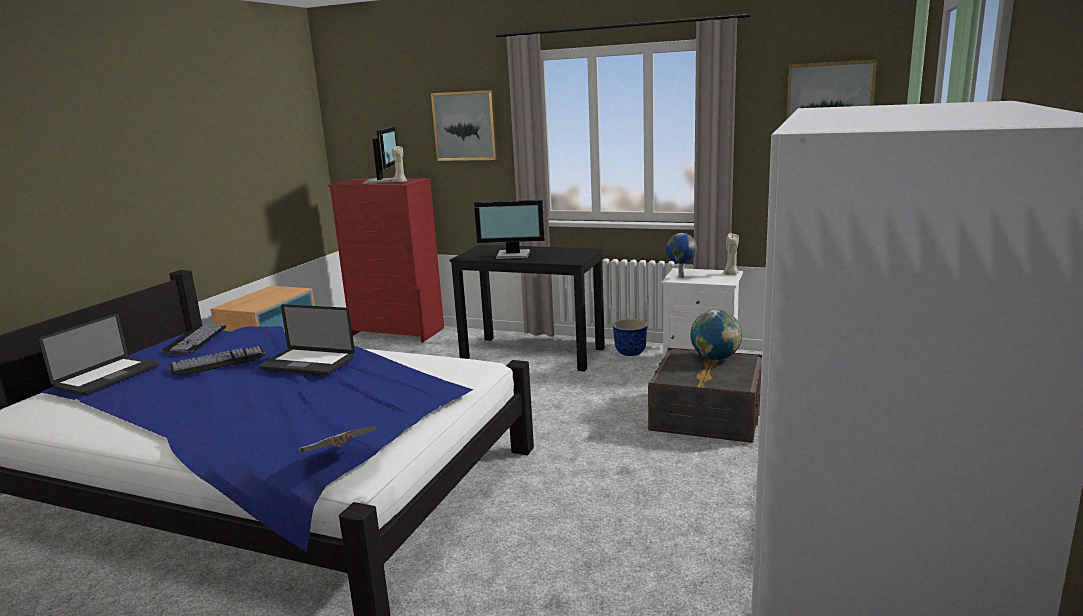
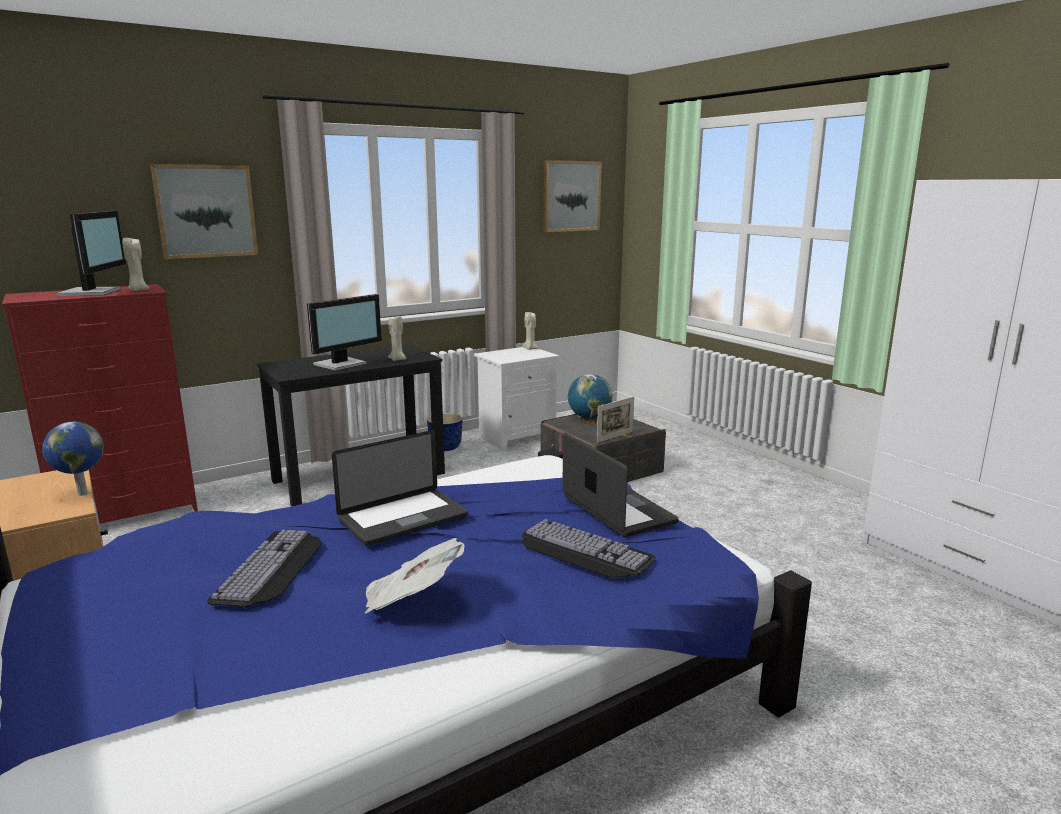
camera: 55 degrees left, 0 degrees up
(107, 377) = (127, 667): laptop -> laptop (618, 510)
(193, 340) = (107, 573): keyboard -> keyboard (580, 551)
(341, 459) = (715, 552): newspaper -> newspaper (412, 599)
(382, 181) = (93, 292): monitor -> monitor turned 45 degrees clockwise
(554, 259) = (397, 359): none -> beige candle
(680, 277) = (503, 358): globe -> globe (81, 494)
(685, 382) = (615, 437): none -> picture frame

